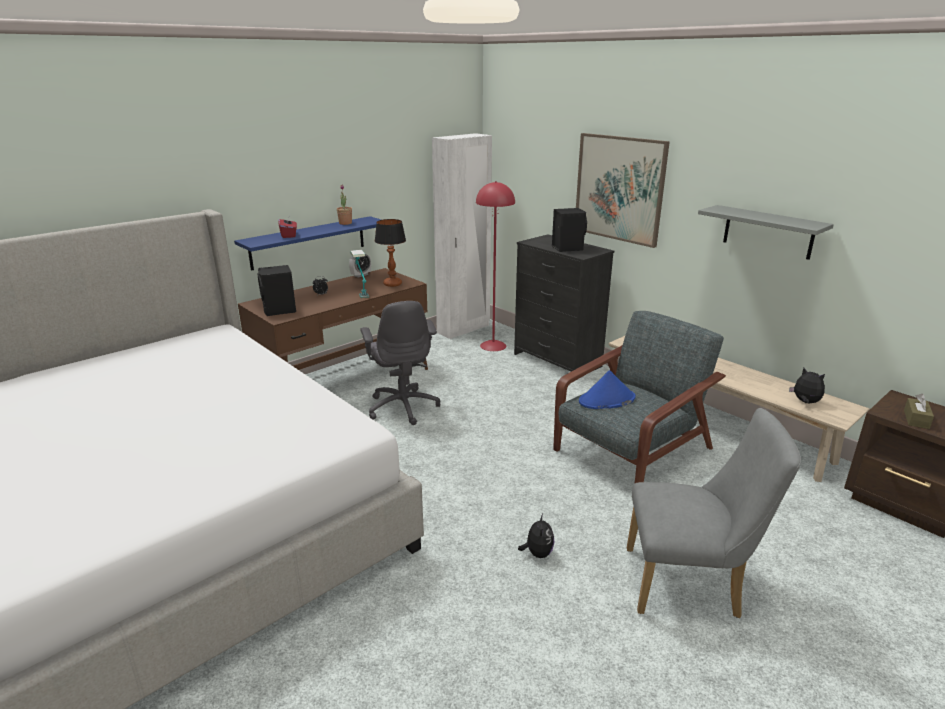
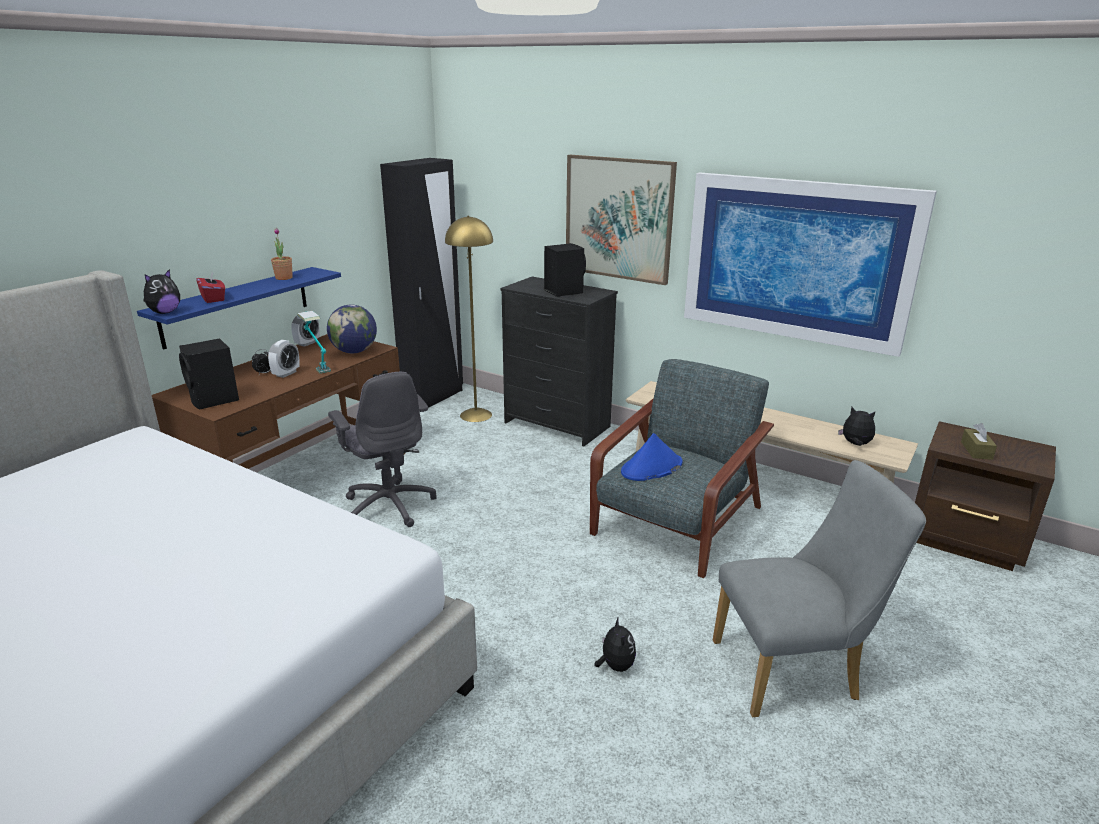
camera: 15 degrees left, 0 degrees up
(251, 243) = (164, 312): none -> plush toy
(336, 296) = (286, 374): none -> alarm clock
(392, 284) = (354, 351): table lamp -> globe
(463, 329) = (433, 398): white wardrobe -> black wardrobe
(493, 346) = (476, 415): red floor lamp -> yellow floor lamp
(768, 232) = (797, 260): grey shelf -> picture

